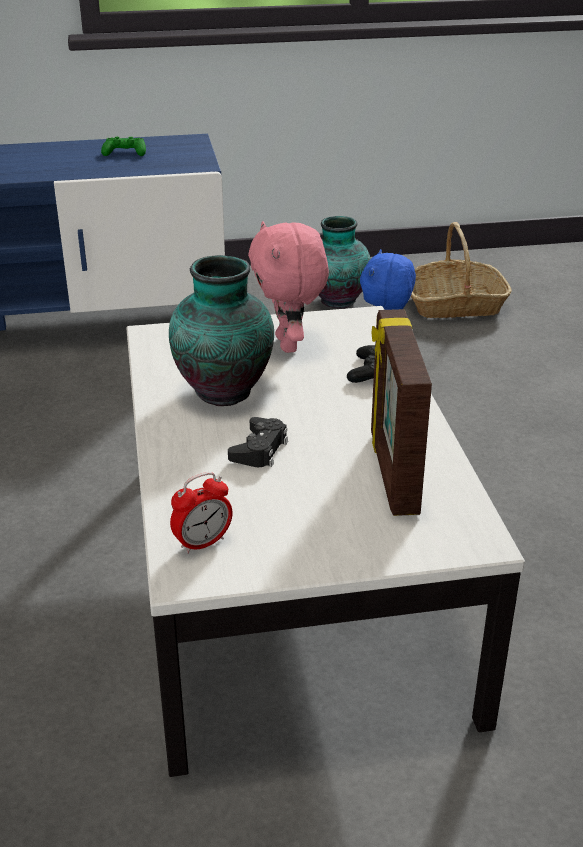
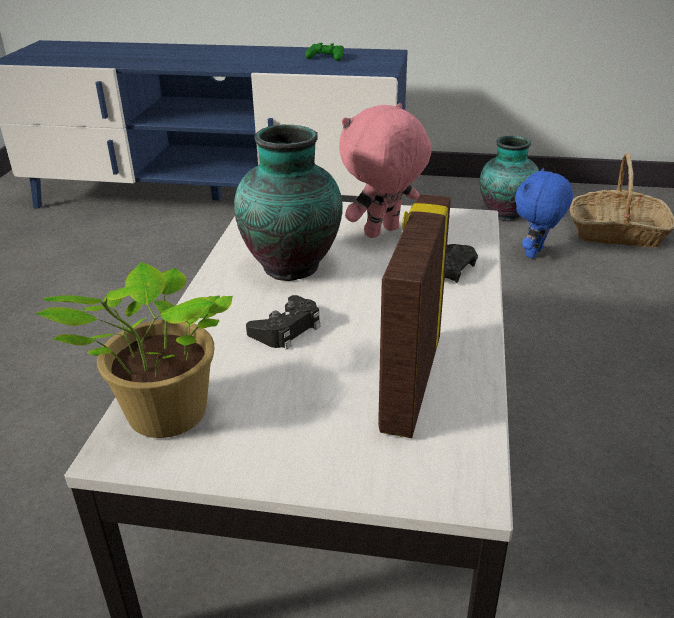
camera: 20 degrees right, 0 degrees up
(202, 543) = (163, 417): alarm clock -> potted plant
(289, 344) = (382, 233): pink plush toy -> pink plush toy turned 45 degrees clockwise

